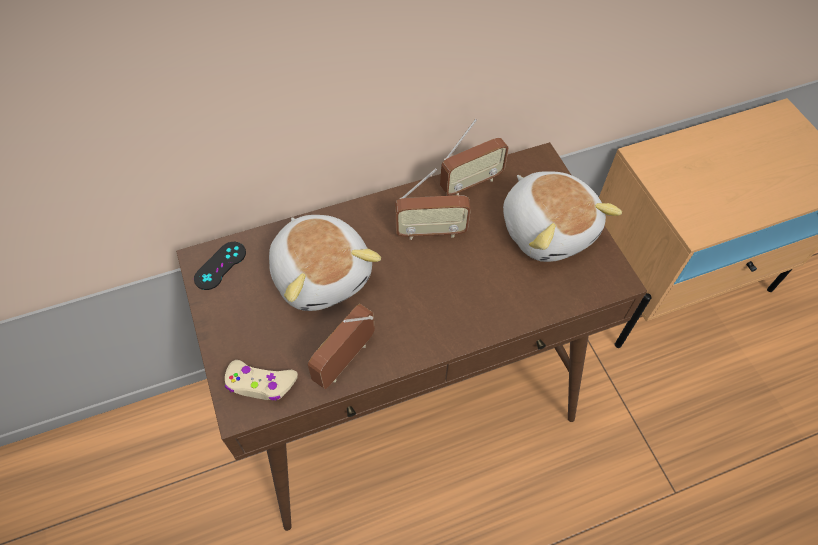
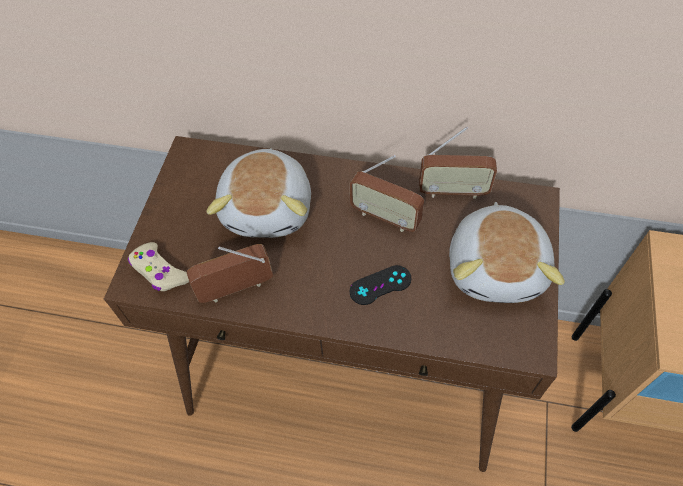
camera: 35 degrees right, 0 degrees up
(220, 265) = (197, 163): black game controller -> black game controller (380, 285)

